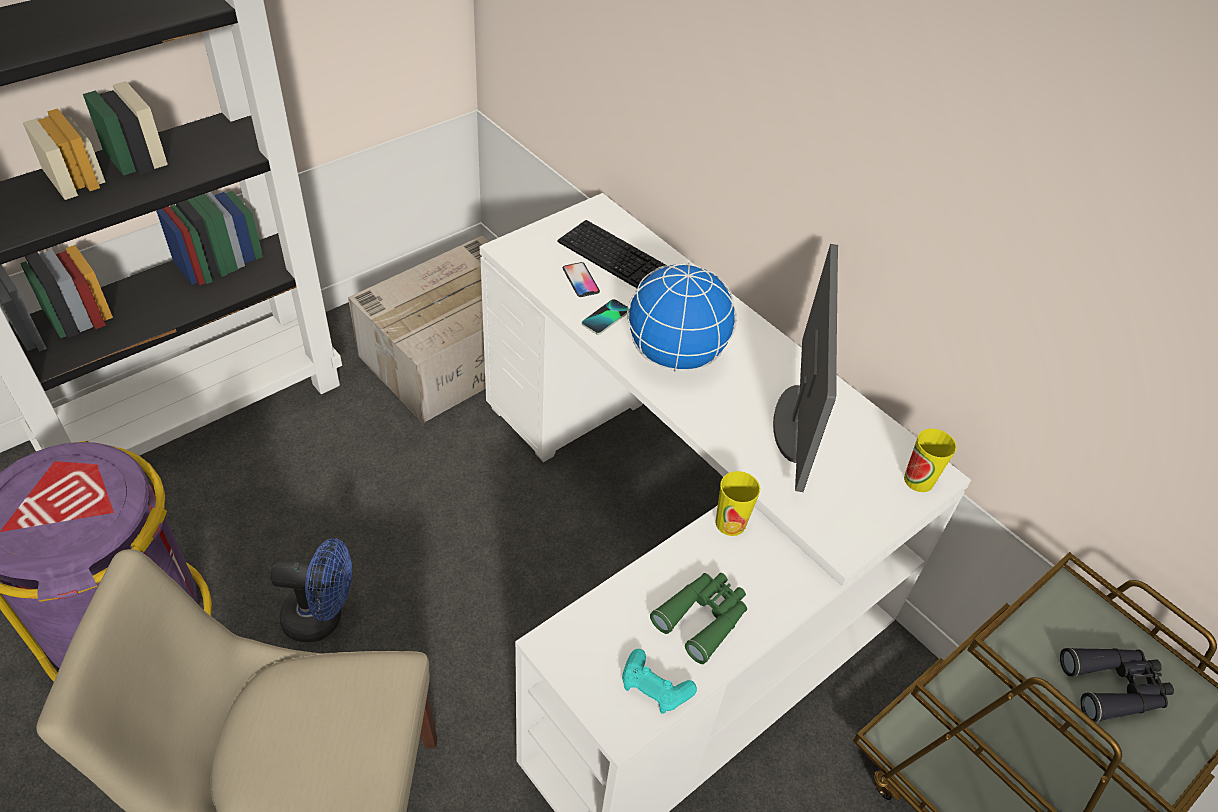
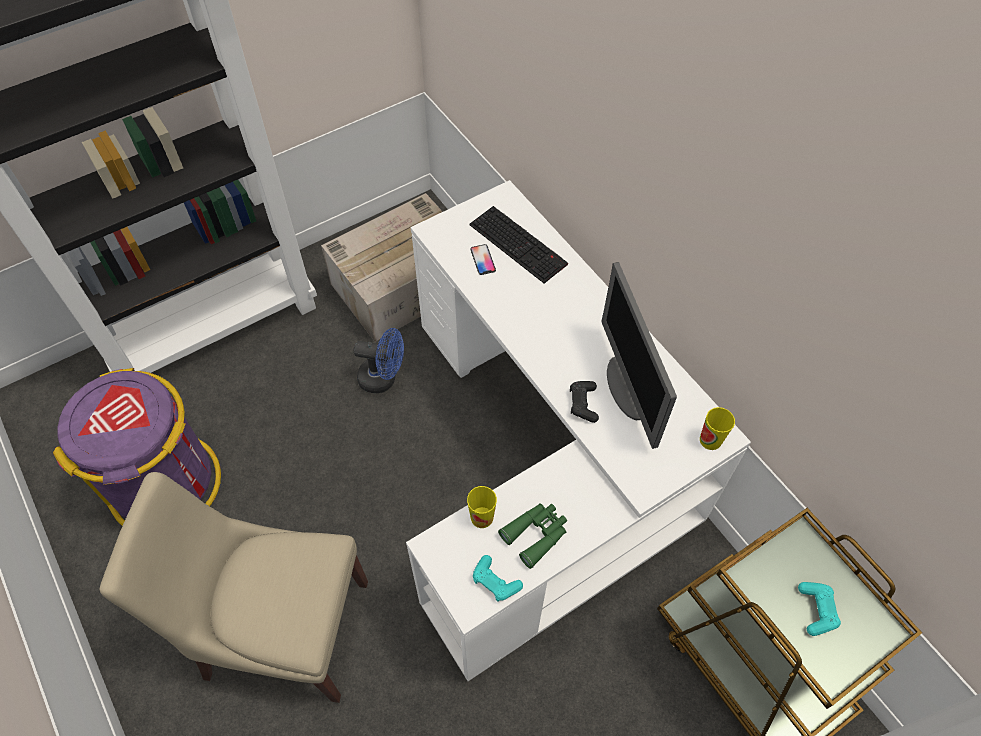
camera: 10 degrees right, 10 degrees up
(322, 618) = (295, 489): blue fan -> blue fan (383, 378)
(606, 318) = (497, 293): phone -> none
(674, 356) = (544, 328): globe -> none
(730, 523) = (567, 464): cup -> cup (482, 517)
(742, 444) = (583, 404): none -> black game controller
(796, 423) = (627, 389): monitor -> monitor turned 150 degrees clockwise
(1114, 687) = (816, 610): black binoculars -> turquoise game controller

